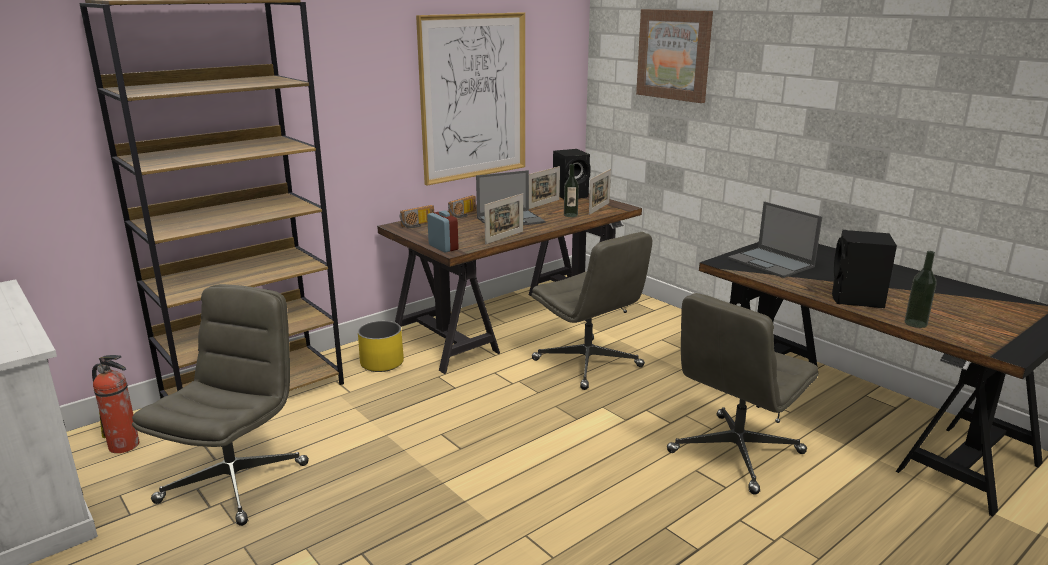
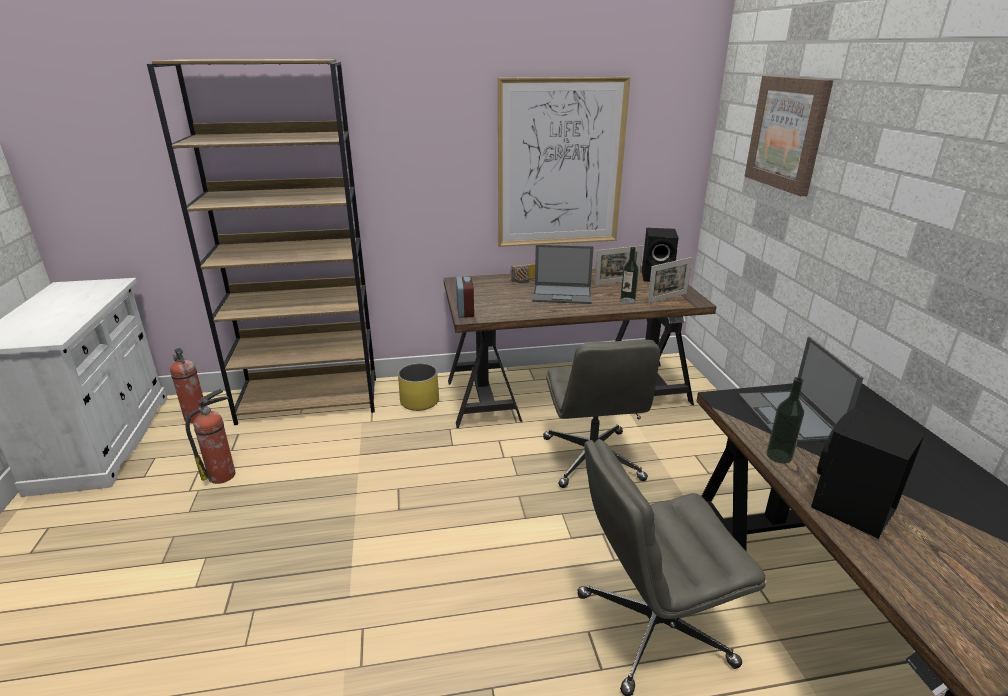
camera: 30 degrees right, 5 degrees up
(234, 481) = (223, 475): grey office chair -> fire extinguisher
(418, 225) = (476, 283): radio -> none
(504, 237) = (531, 313): picture frame -> none
(915, 323) = (903, 583): bottle -> bottle (779, 456)

